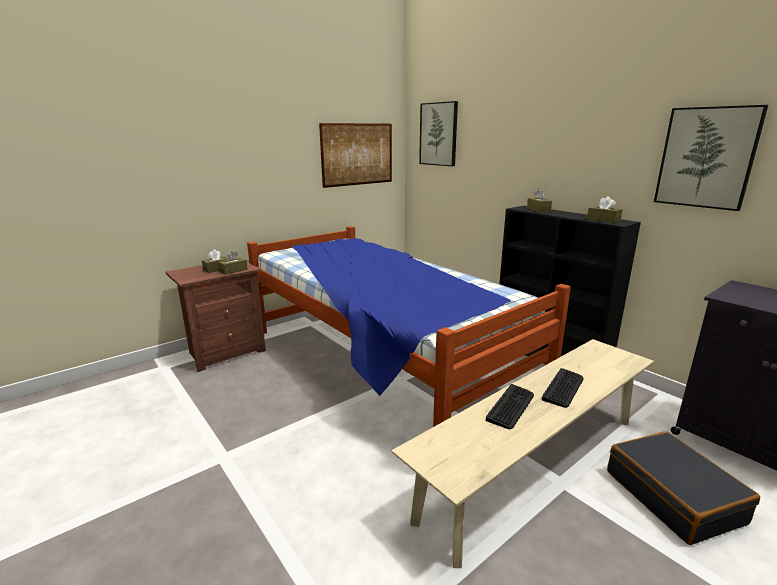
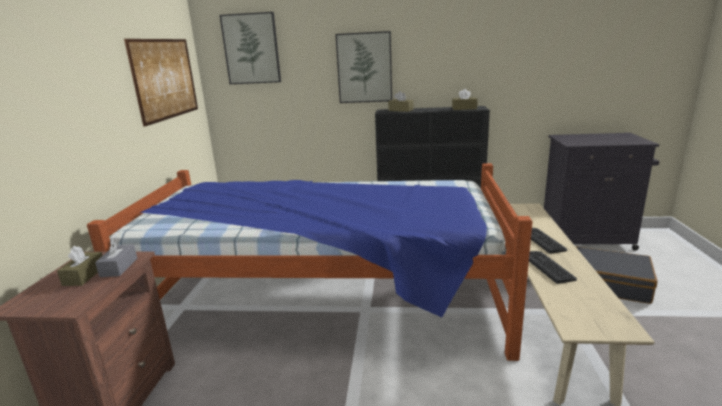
camera: 45 degrees left, 0 degrees up
(233, 270) = (119, 267): brown tissue box -> grey tissue box
(706, 158) = (520, 51): picture -> picture (364, 68)

